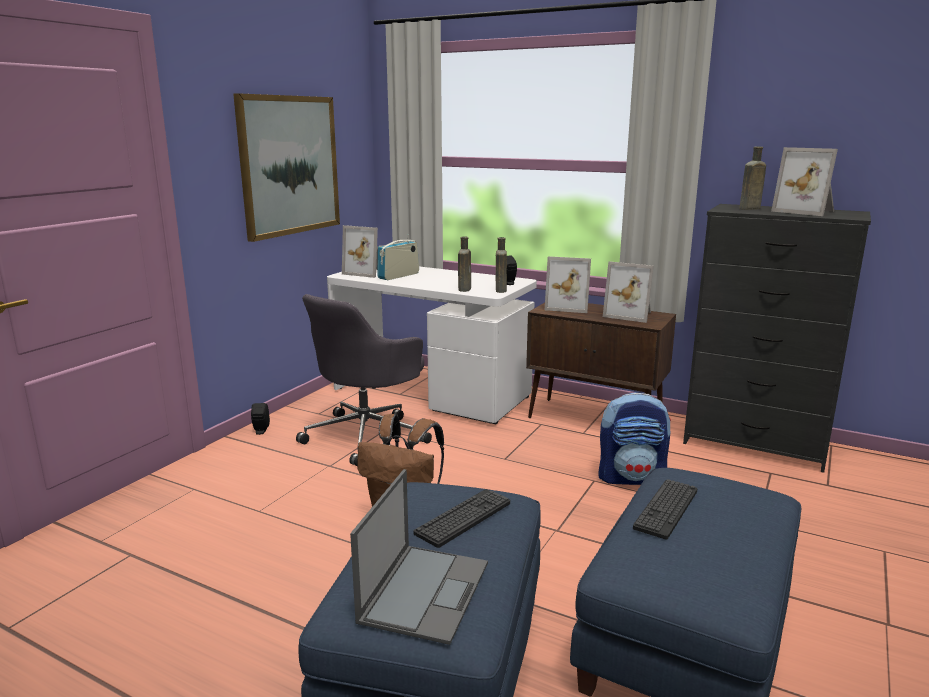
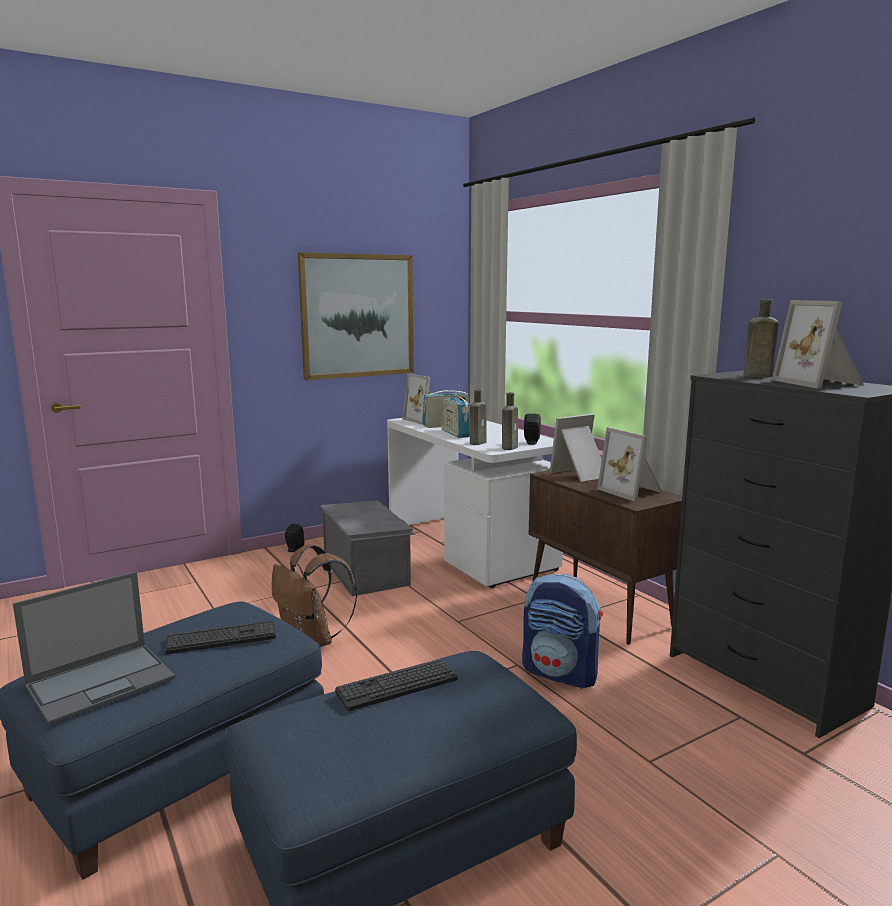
camera: 30 degrees right, 5 degrees down
(367, 435) = (367, 572): grey office chair -> grey storage box
(424, 282) = (455, 433): none -> radio
(568, 306) = (581, 474): picture frame -> picture frame turned 105 degrees clockwise

